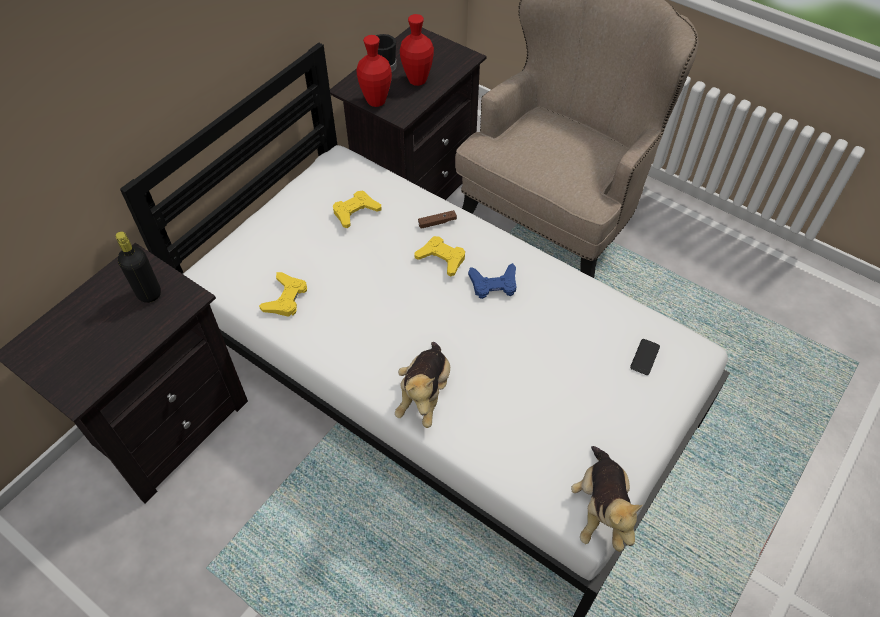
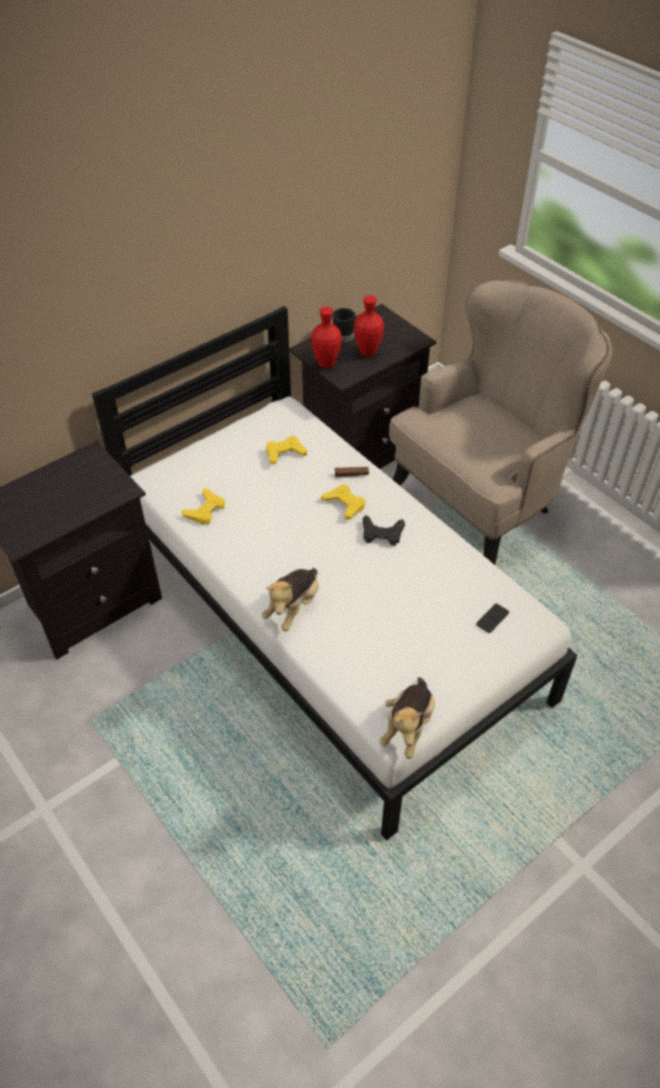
camera: 15 degrees right, 5 degrees down
(149, 293) = (95, 480): black bottle -> none
(493, 284) = (382, 534): blue game controller -> black game controller

